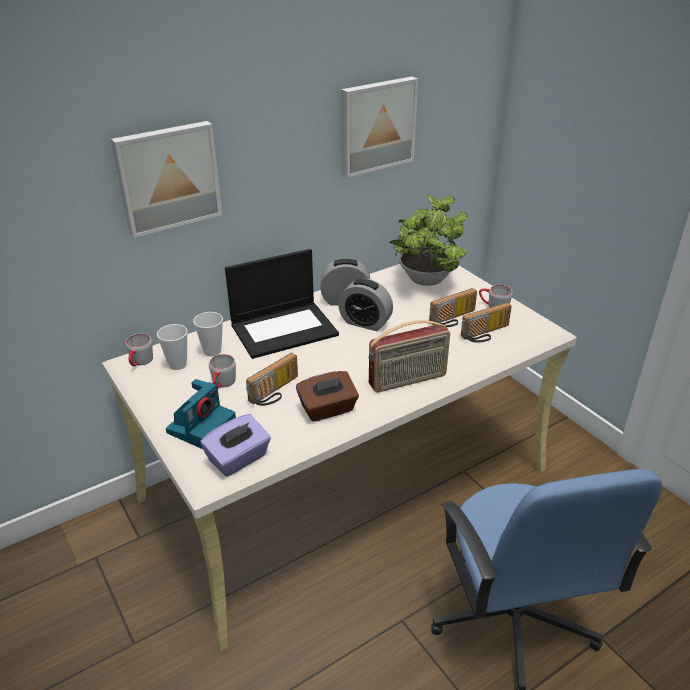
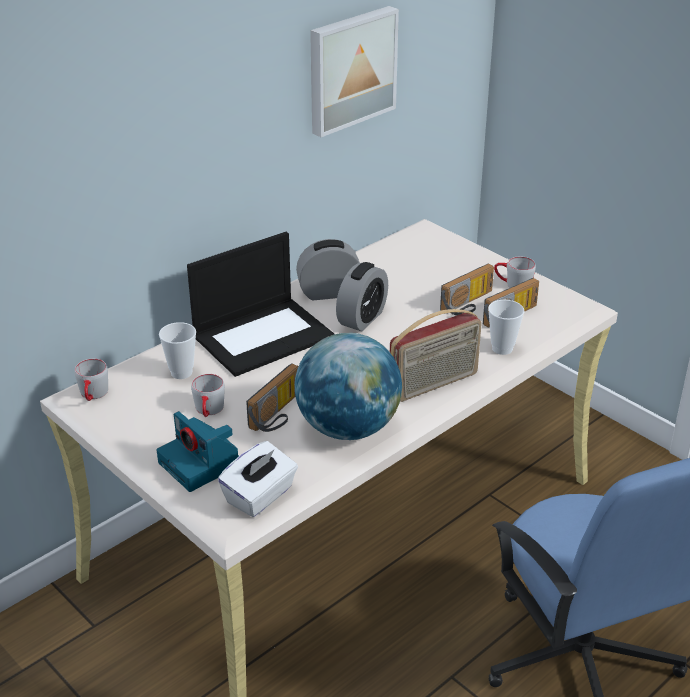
camera: 10 degrees left, 0 degrees up
(167, 177) = (116, 159): picture -> none
(177, 364) = (143, 393): cup -> cup (502, 348)
(202, 426) = (202, 464): camera -> camera turned 120 degrees clockwise
(238, 459) = (260, 496): purple tissue box -> white tissue box
(328, 409) = (348, 428): brown tissue box -> globe
(365, 322) = (362, 318): alarm clock -> alarm clock turned 75 degrees counterclockwise
(425, 281) = (422, 259): potted plant -> none

